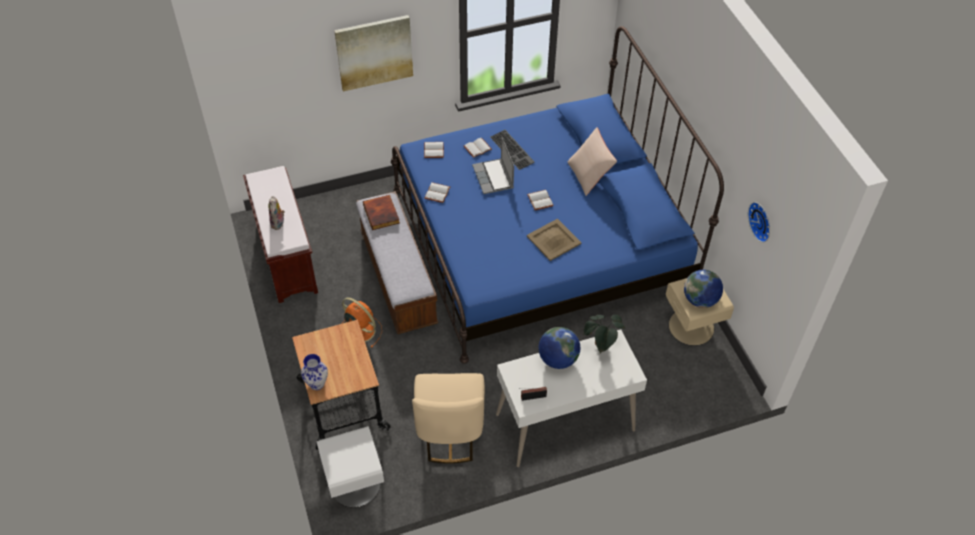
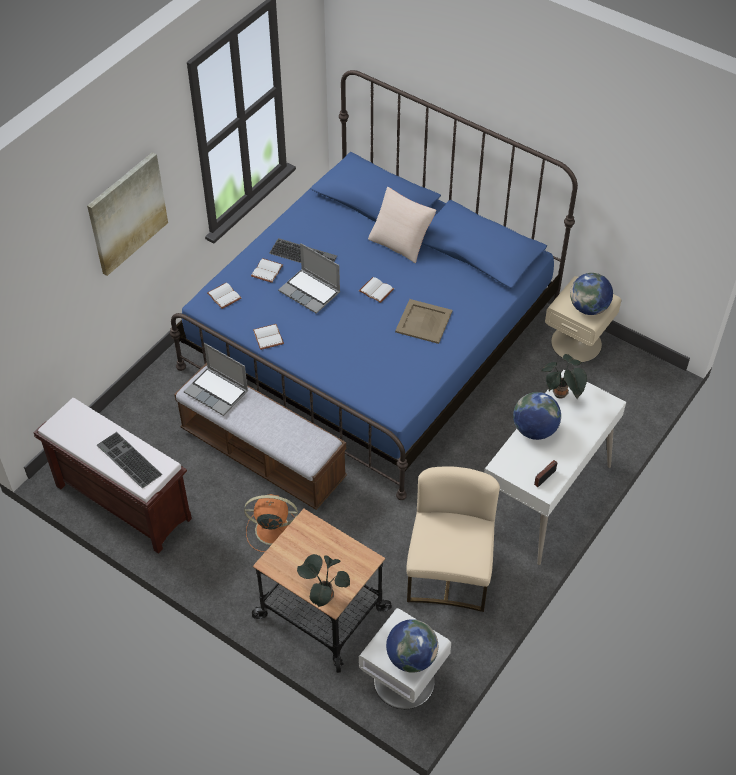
camera: 35 degrees left, 0 degrees up
(278, 224) = (127, 460): plush toy -> keyboard
(317, 384) = (323, 596): vase -> potted plant
(346, 464) = (411, 657): none -> globe
(382, 214) = (217, 392): book -> laptop
(450, 432) = (449, 573): beige chair -> beige chair turned 135 degrees counterclockwise
(762, 221) = (642, 193): wall clock -> none

